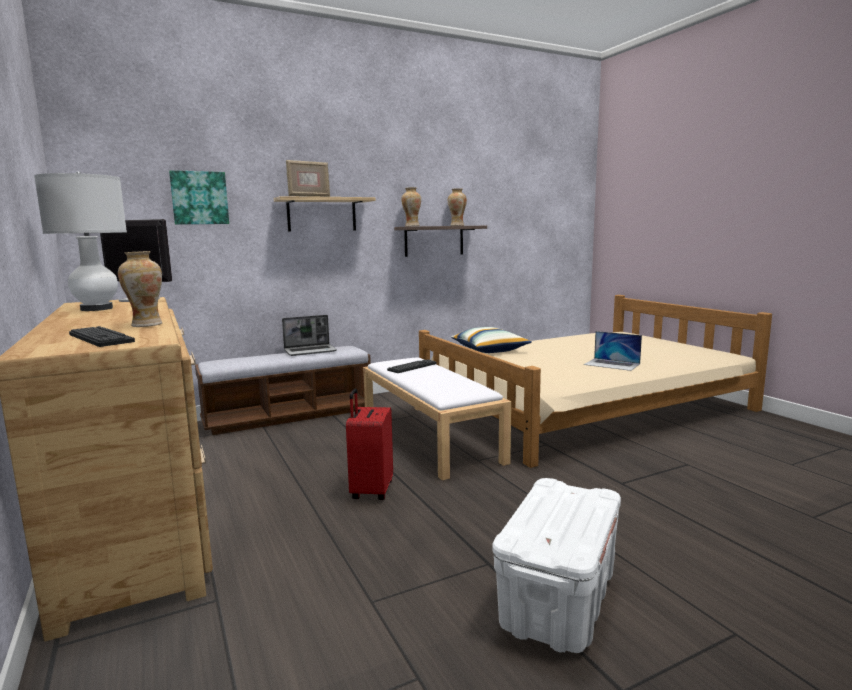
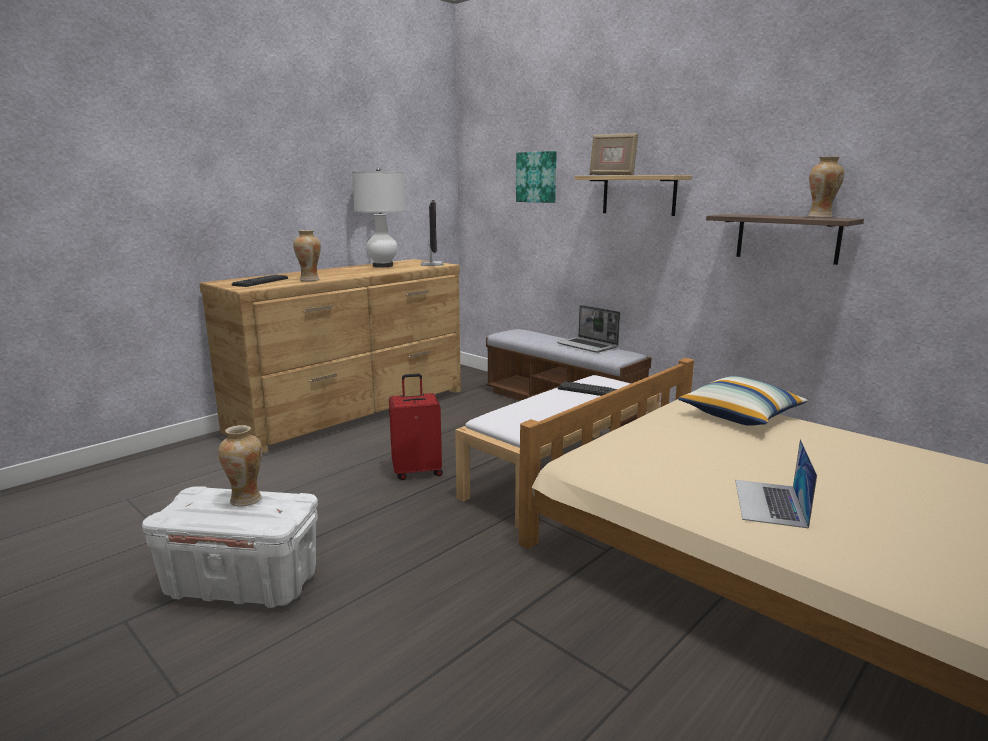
camera: 70 degrees right, 5 degrees up
(411, 226) = (739, 214): vase -> vase (246, 499)

